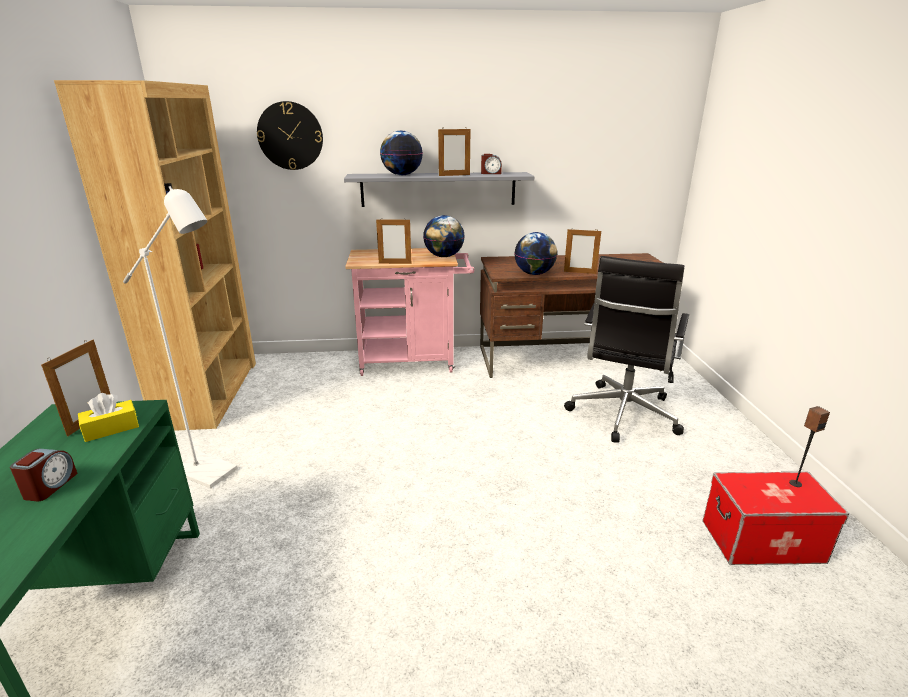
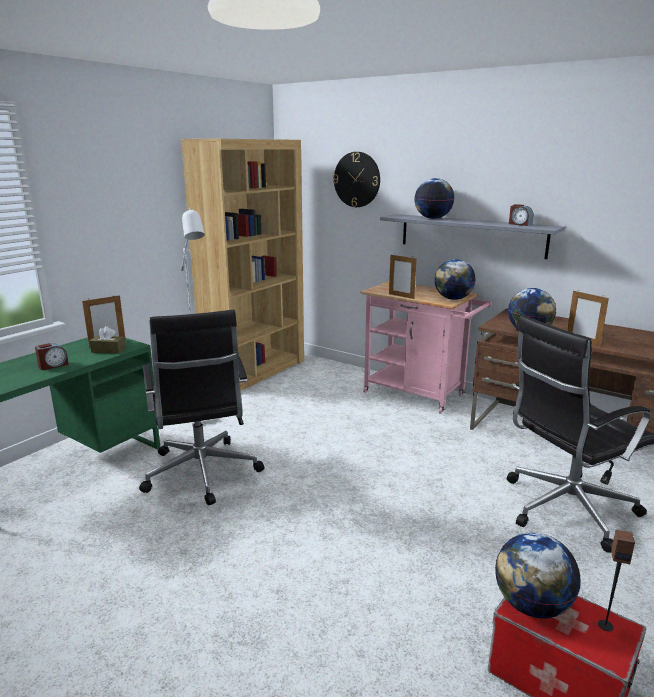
camera: 40 degrees right, 5 degrees down
(111, 428) = (108, 350): yellow tissue box -> brown tissue box
(298, 537) = (202, 474): none -> black office chair
(454, 175) = (477, 222): picture frame -> none
(751, 495) = (531, 605): none -> globe

